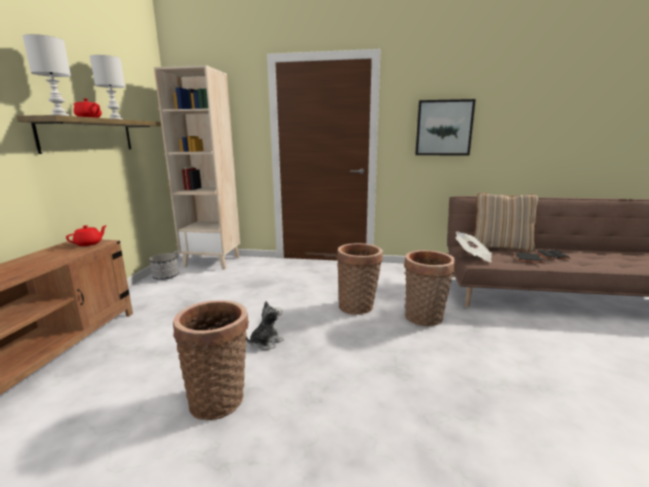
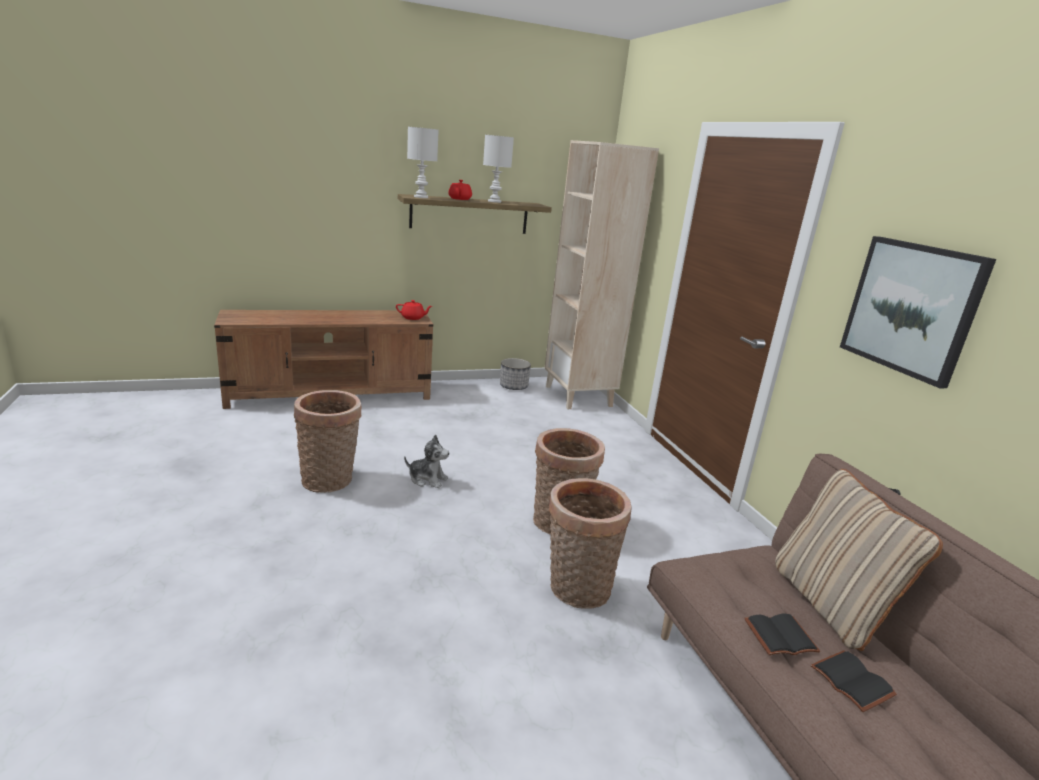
camera: 60 degrees right, 5 degrees up
(473, 256) = (711, 563): newspaper -> none

